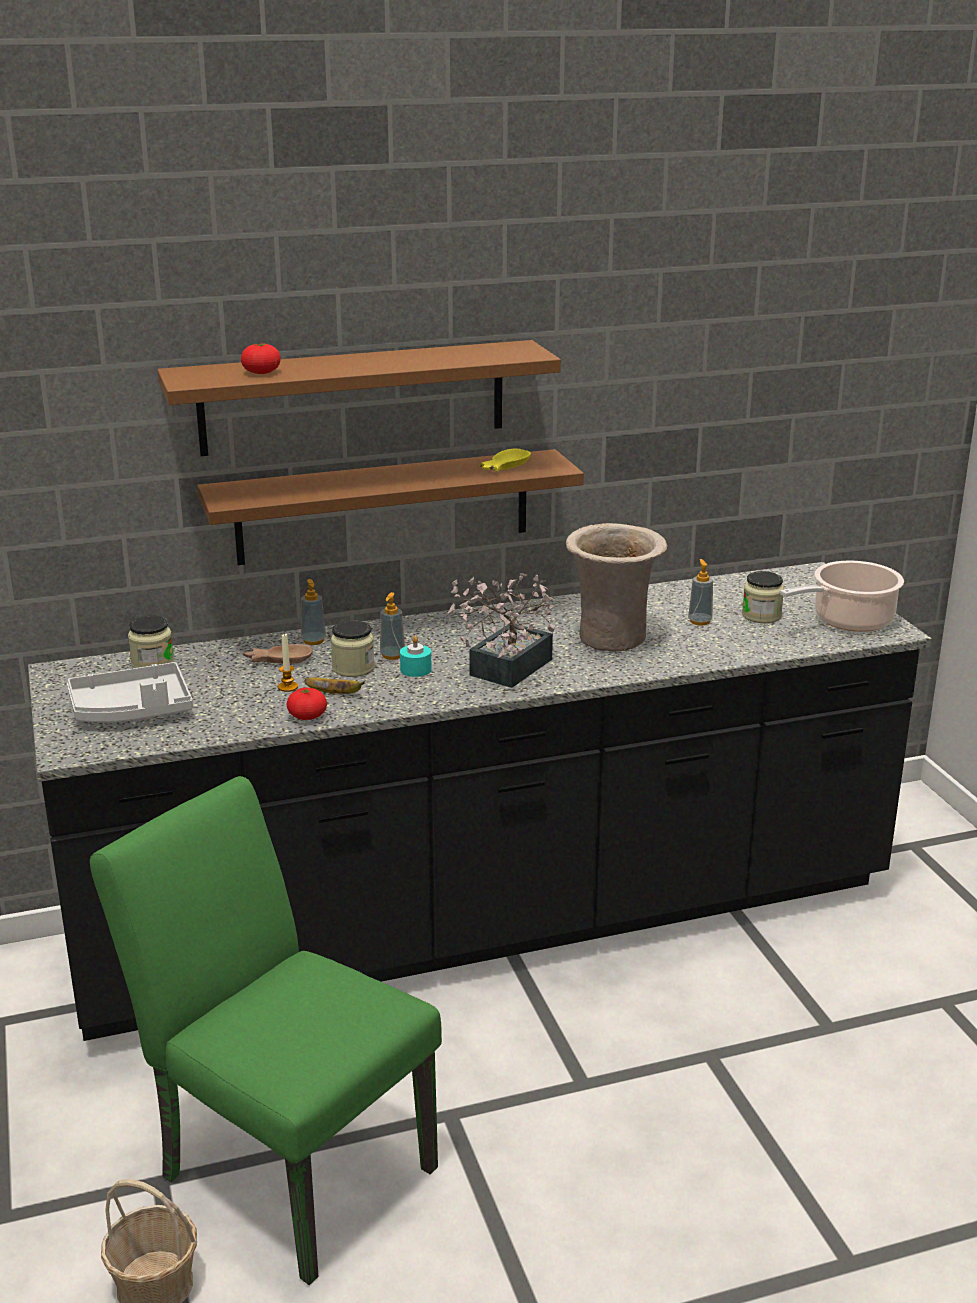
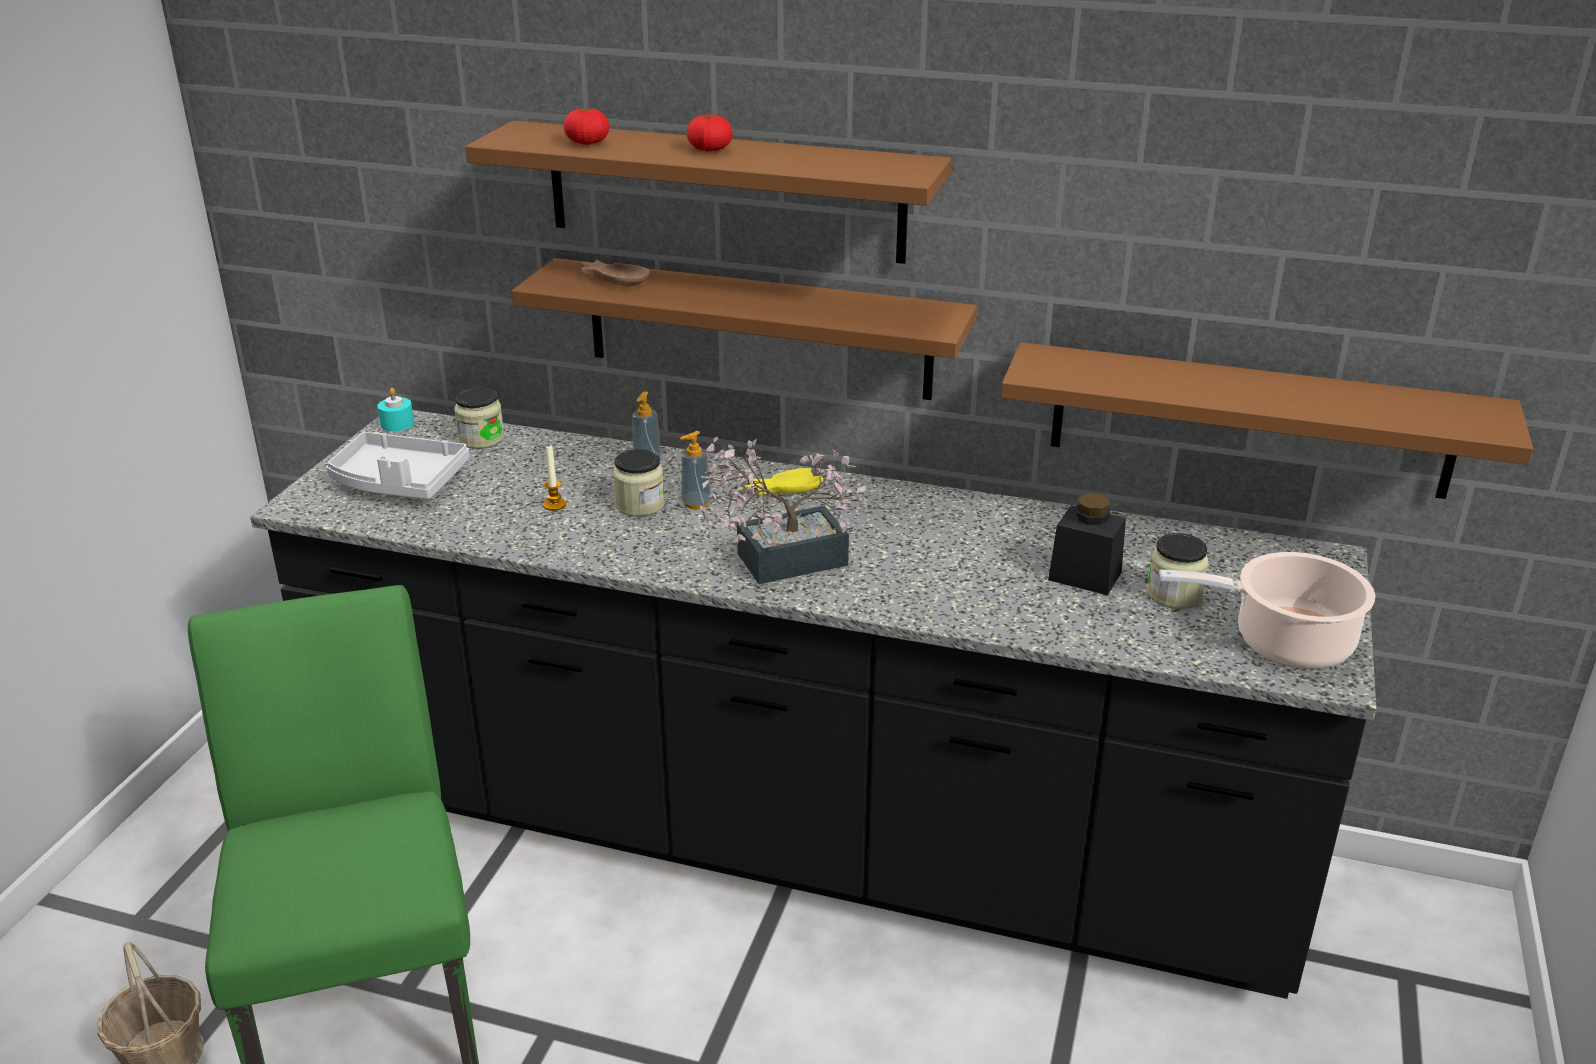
camera: 35 degrees right, 5 degrees up
(278, 660) = (587, 472): brown bowl -> brown bowl (614, 279)
(307, 716) = (526, 544): tomato -> tomato (710, 149)
(336, 694) = (585, 528): banana -> none
(415, 669) = (695, 528): turquoise candle -> turquoise candle (397, 423)
(502, 467) = (875, 313): yellow bowl -> yellow bowl (783, 489)
(613, 640) = (947, 566): beige vase -> none
(700, 621) = (1085, 576): soap dispenser -> black jar
(742, 492) = (1250, 420): none -> brown shelf

